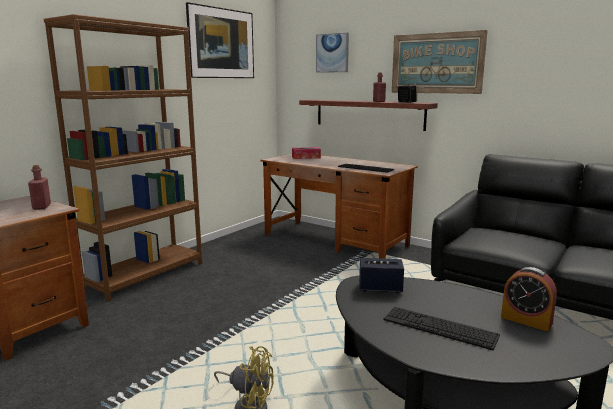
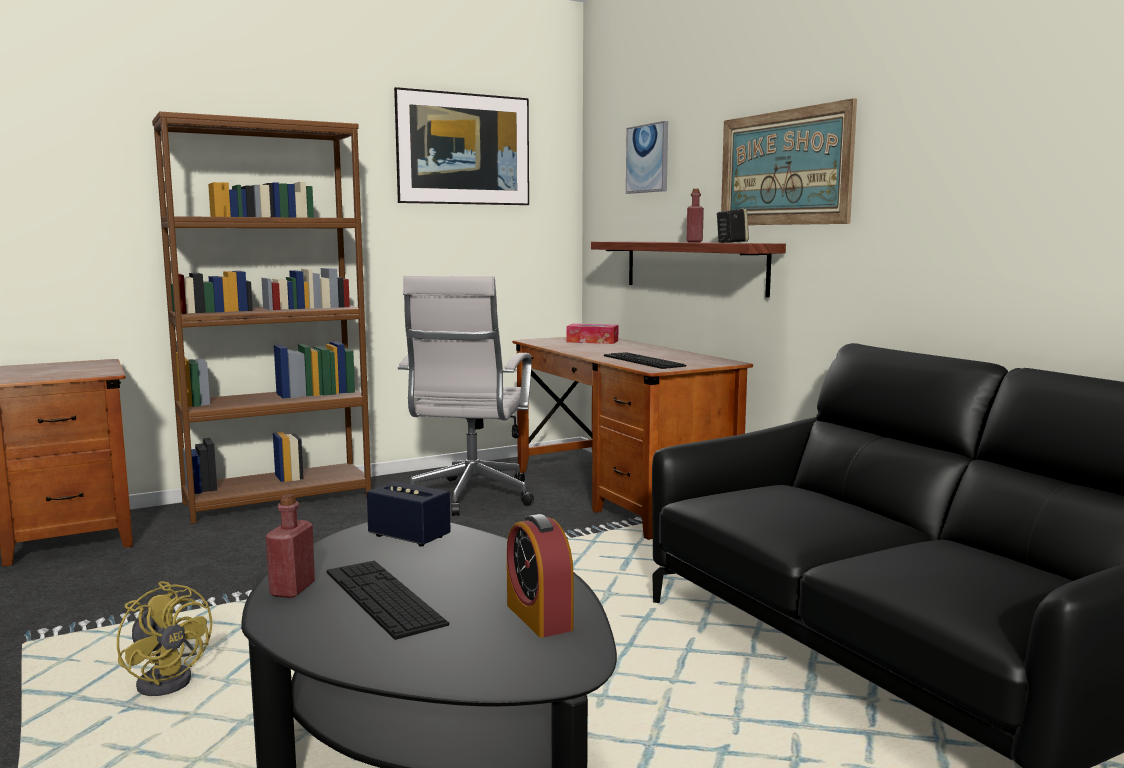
camera: 25 degrees right, 5 degrees down
(41, 207) = (91, 370): red bottle -> red bottle (292, 589)
(261, 255) = (470, 498): none -> white office chair

